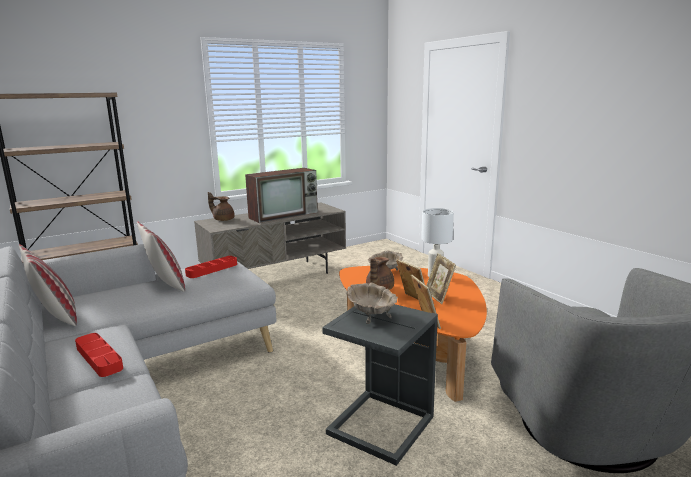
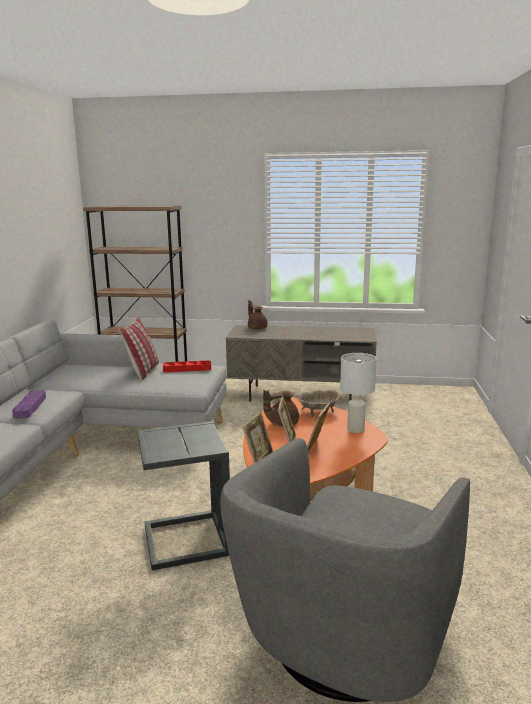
camera: 40 degrees right, 0 degrees up
(56, 316) = (57, 375): pillow -> none
(99, 358) = (30, 407): red tray -> purple tray
(284, 215) = (312, 334): television -> none
(371, 315) = (182, 434): beige bowl -> none

